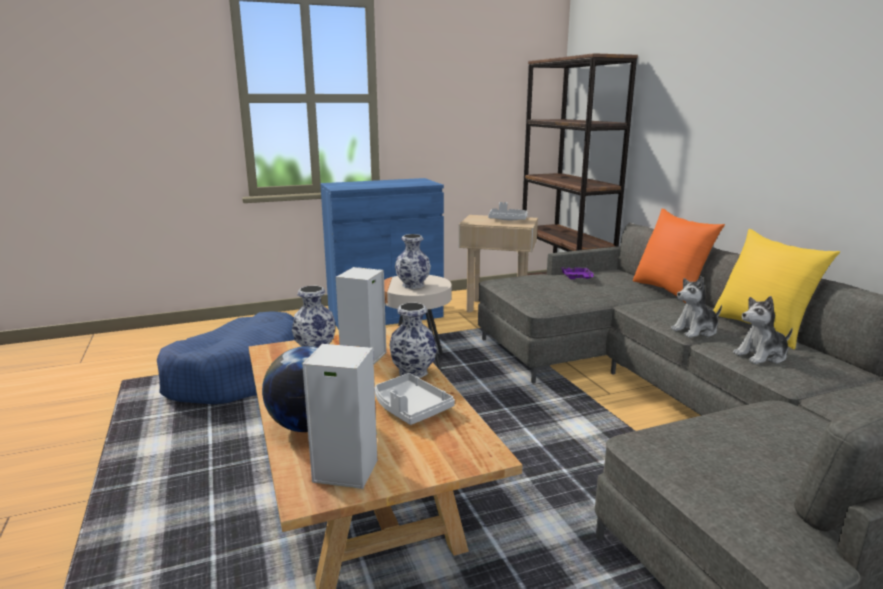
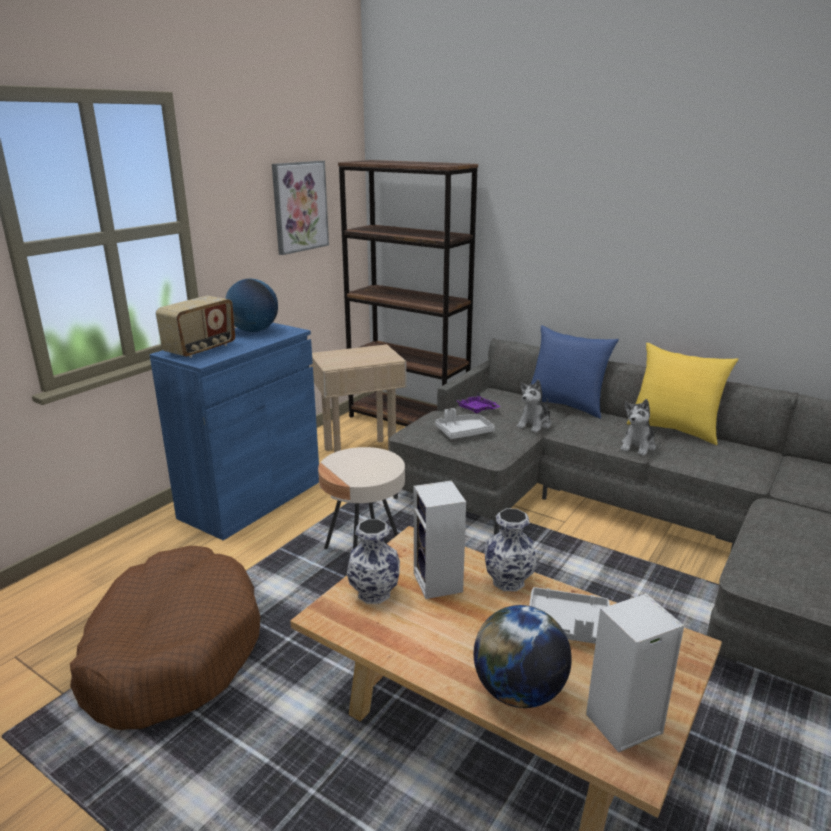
camera: 35 degrees left, 5 degrees up
(238, 374) = (172, 651): blue dog bed -> brown dog bed
(352, 184) = (201, 349): none -> radio
(406, 181) = (253, 330): none -> globe
(412, 285) = (363, 469): vase -> none
(486, 95) = (299, 206): none -> picture
(507, 220) = (363, 353): grey tray -> grey tray (463, 432)
(670, 291) = (566, 405): orange pillow -> blue pillow
(761, 356) = (708, 459): plush toy -> plush toy (534, 424)

